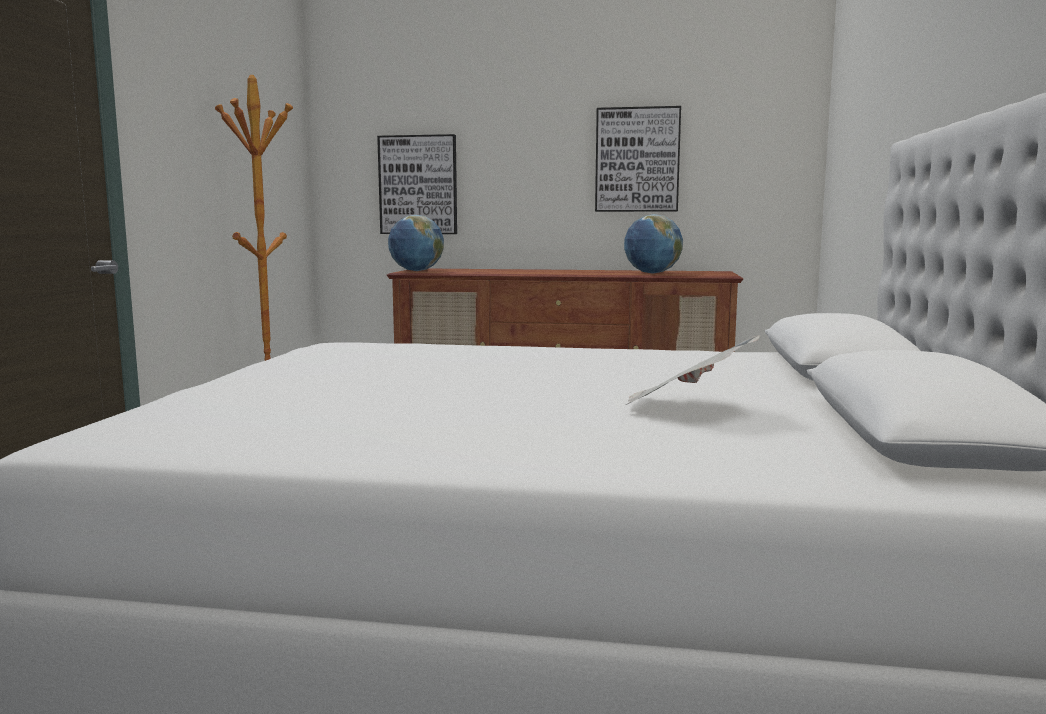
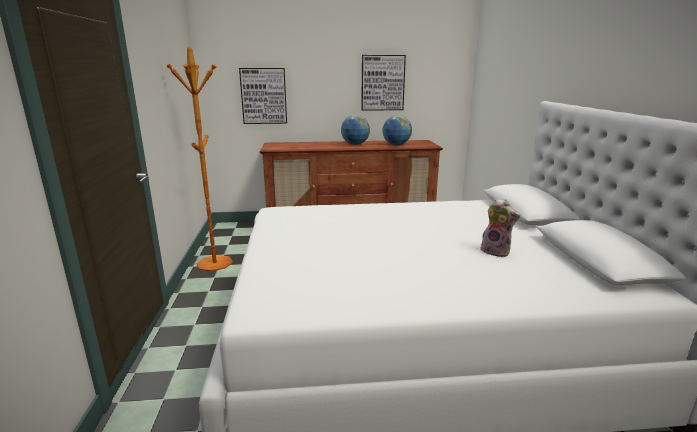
camera: 15 degrees left, 10 degrees up
(416, 271) = (272, 147): globe -> globe (355, 144)
(684, 408) = (496, 251): newspaper -> plush toy

